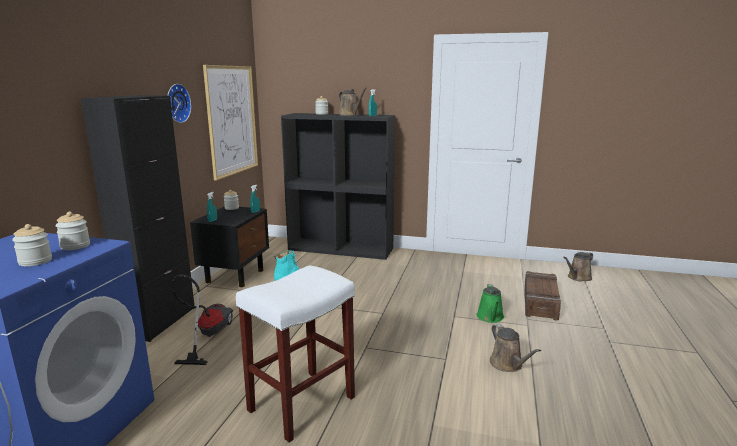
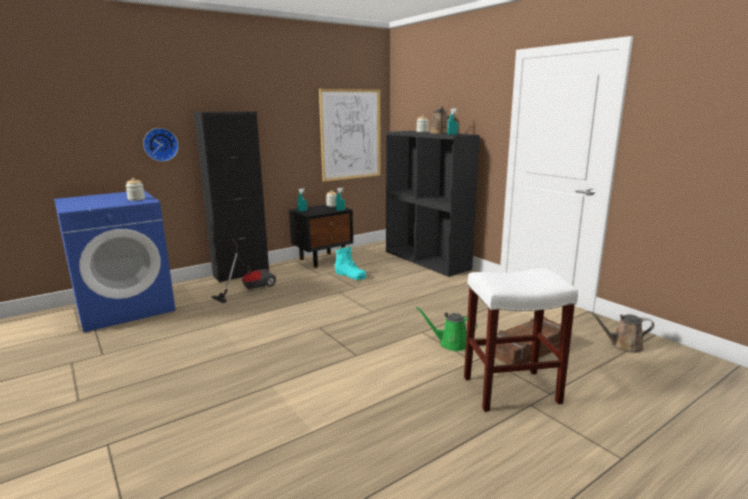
camera: 40 degrees right, 0 degrees up
(35, 261) = (107, 202): jar -> none
(176, 103) = (285, 118): wall clock -> wall clock (160, 144)
(302, 403) = (230, 341): white stool -> white stool (512, 389)
(490, 317) = (450, 344): green watering can -> green watering can turned 60 degrees clockwise
(508, 364) = (395, 378): brown watering can -> none

